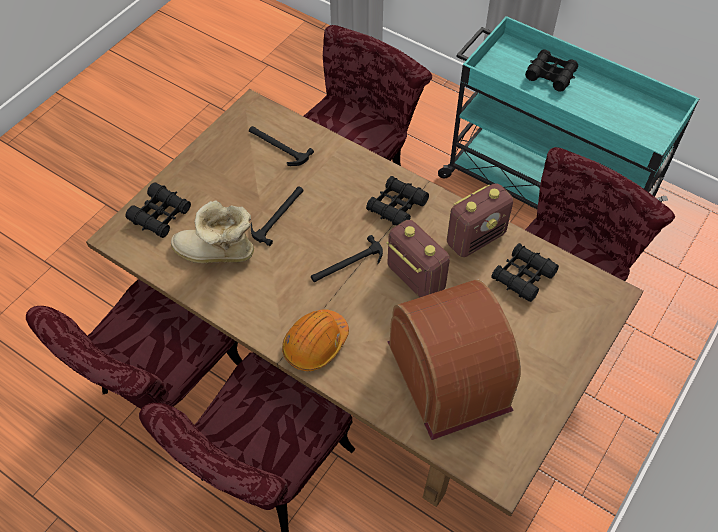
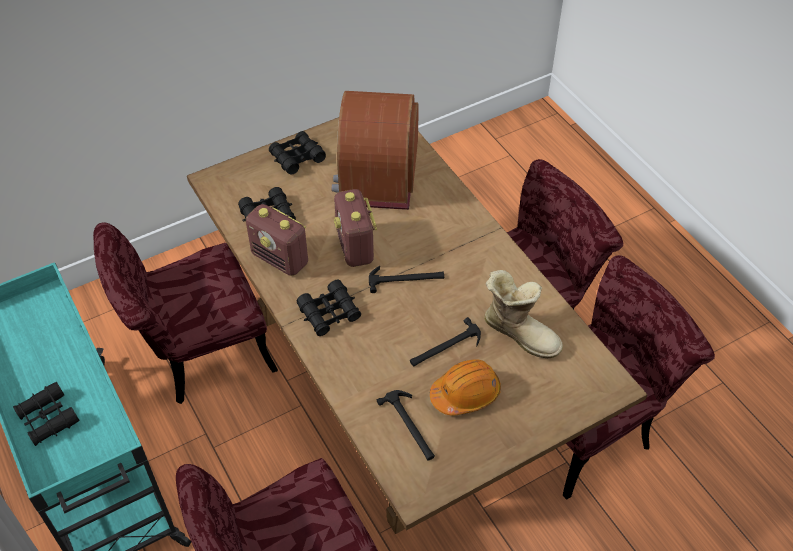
camera: 155 degrees left, 5 degrees down
(160, 215) = (564, 393): black binoculars -> black binoculars (297, 157)
(315, 344) = (465, 229): orange hard hat -> orange hard hat (465, 393)
(476, 238) = (280, 259): radio -> radio turned 135 degrees counterclockwise

